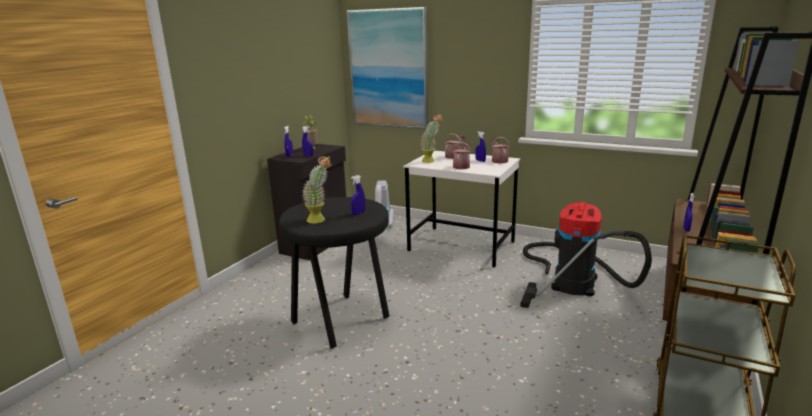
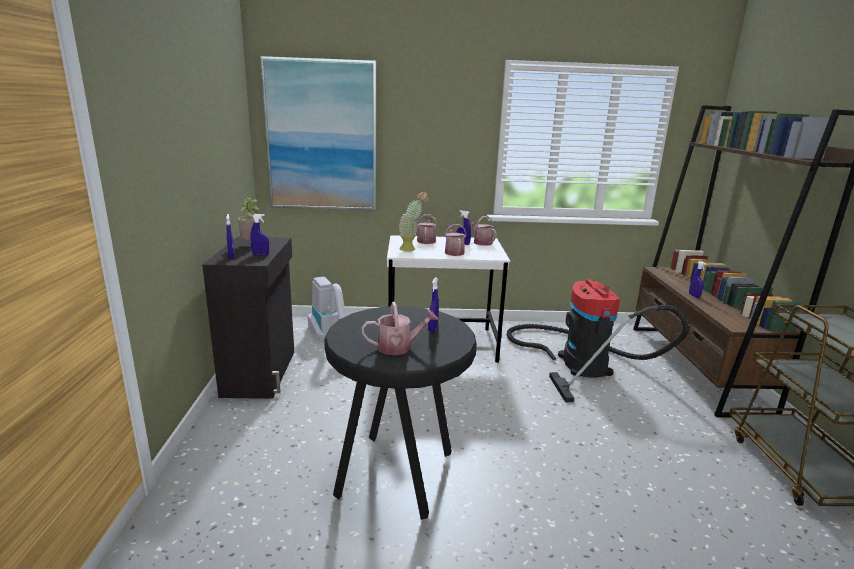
camera: 30 degrees left, 0 degrees up
(320, 220) = (399, 347): potted plant -> watering can

